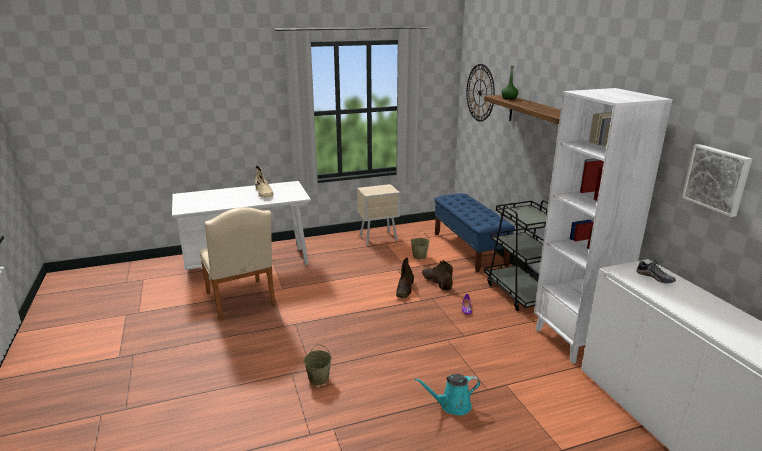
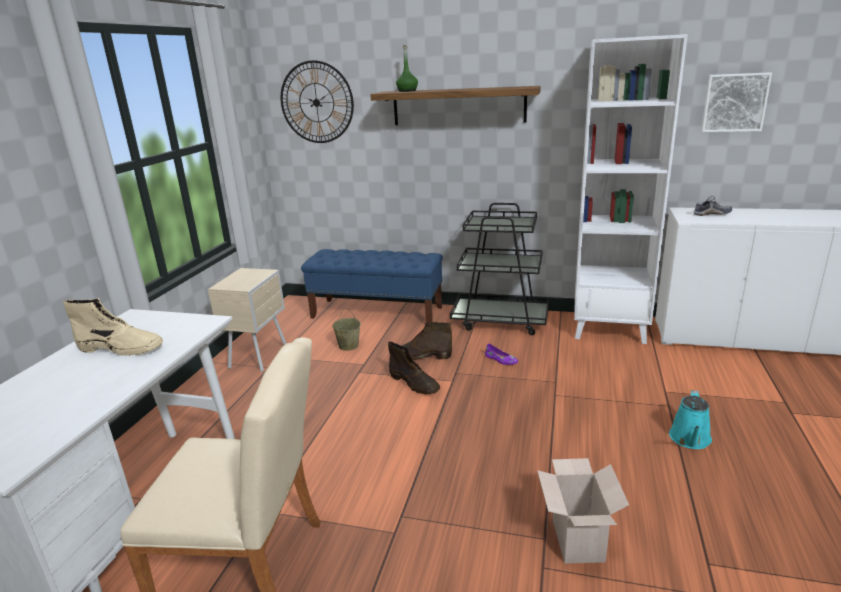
camera: 55 degrees left, 0 degrees up
(318, 378) = (575, 539): beige bucket -> cardboard box

